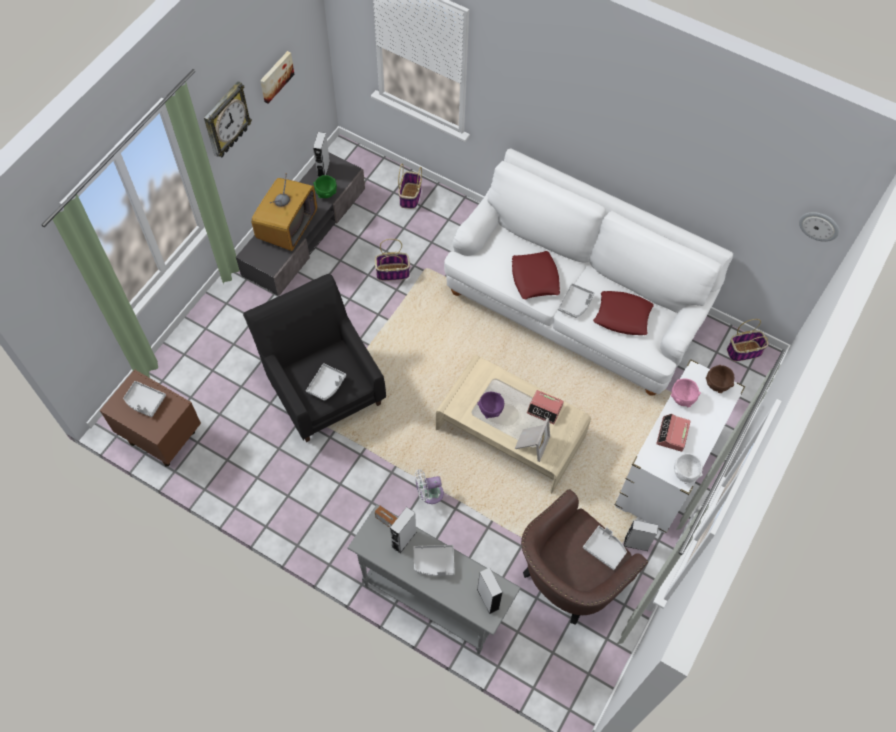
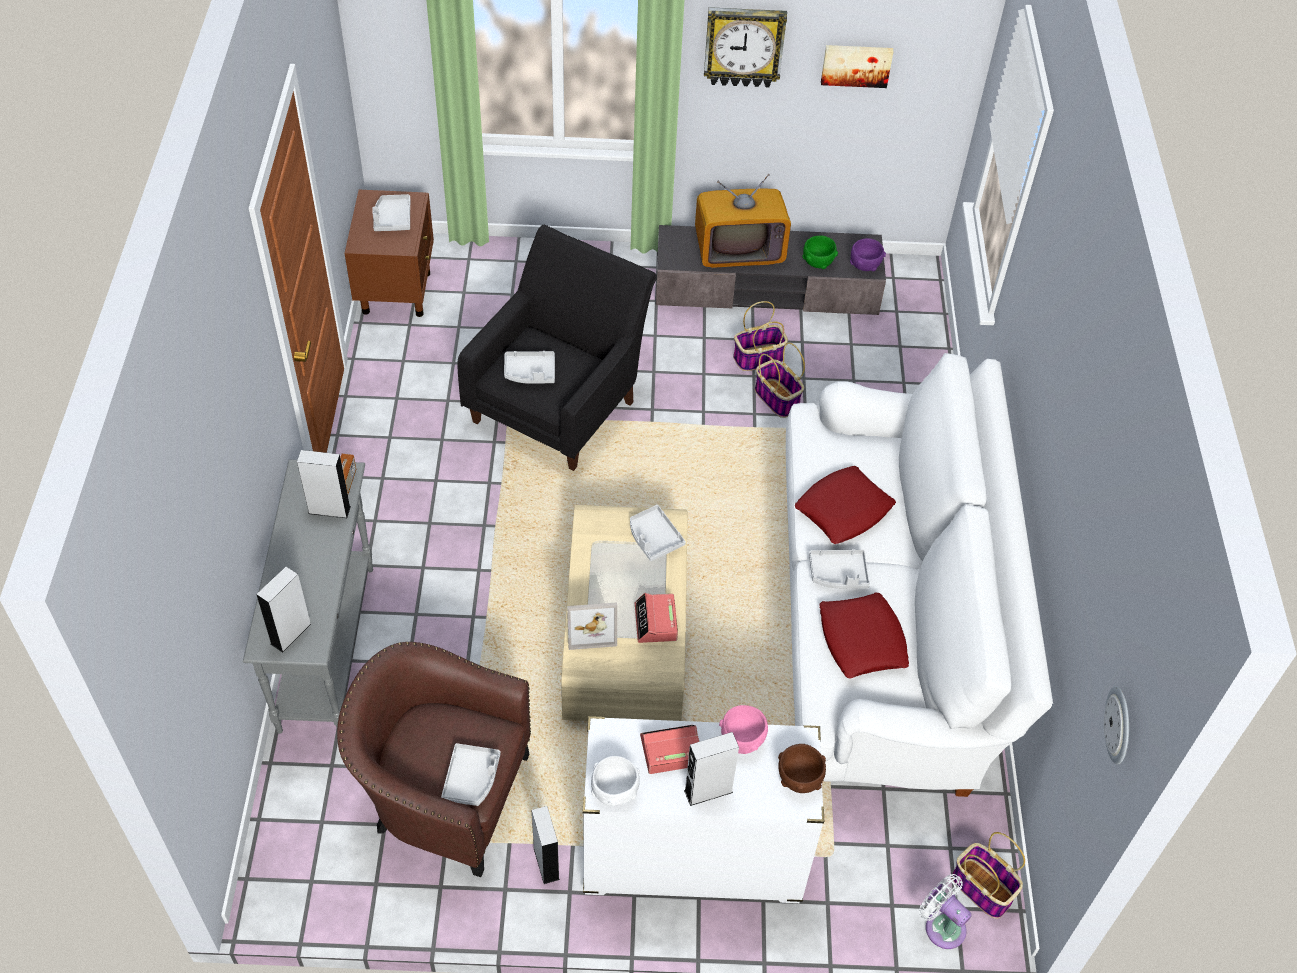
camera: 60 degrees right, 10 degrees down
(323, 169) = (851, 245): grey speaker -> grey speaker (708, 791)
(410, 196) = (908, 366): basket -> basket (758, 358)
(429, 493) = (477, 578): white fan -> white fan (942, 925)
(434, 562) = (313, 554): grey tray -> grey tray (654, 538)
(490, 410) = (612, 560): purple bowl -> purple bowl (864, 266)

